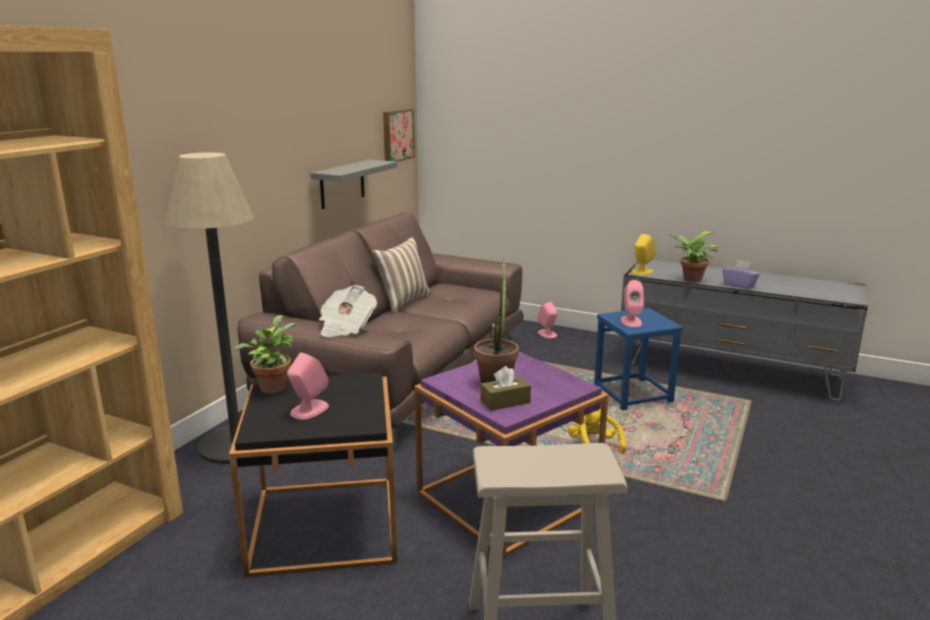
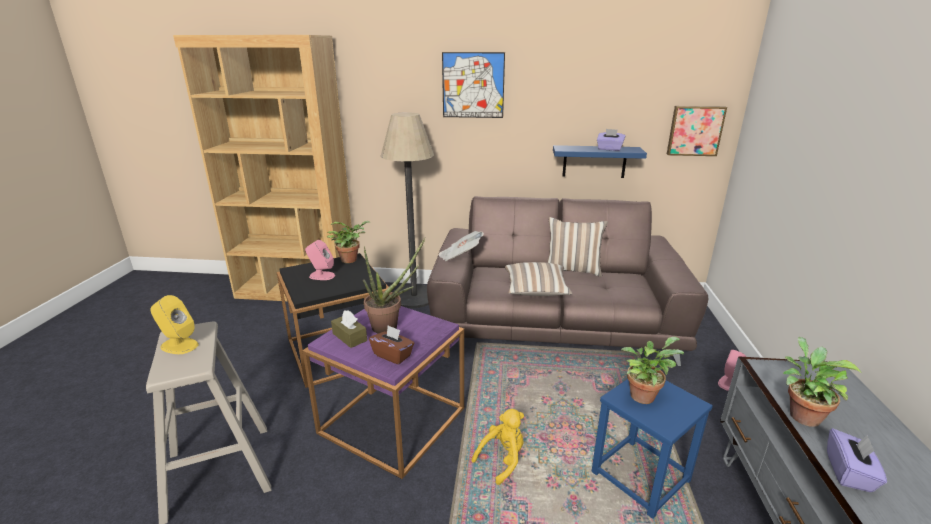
camera: 70 degrees right, 5 degrees up
(230, 106) = (473, 85): none -> picture
(342, 184) = (594, 161): grey shelf -> blue shelf
(364, 165) = (609, 149): none -> purple tissue box
(431, 324) = (536, 291): none -> pillow
(556, 383) = (393, 355): none -> brown tissue box
(631, 321) = (643, 394): pink speaker -> potted plant
(642, 271) = (776, 368): yellow speaker -> yellow speaker (179, 345)

